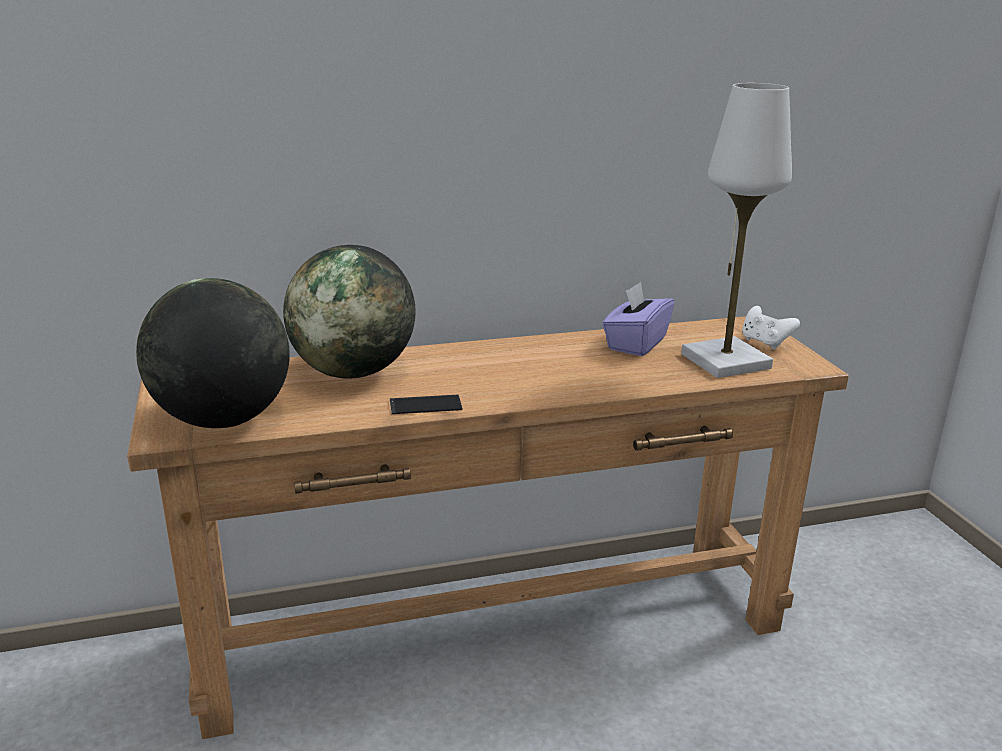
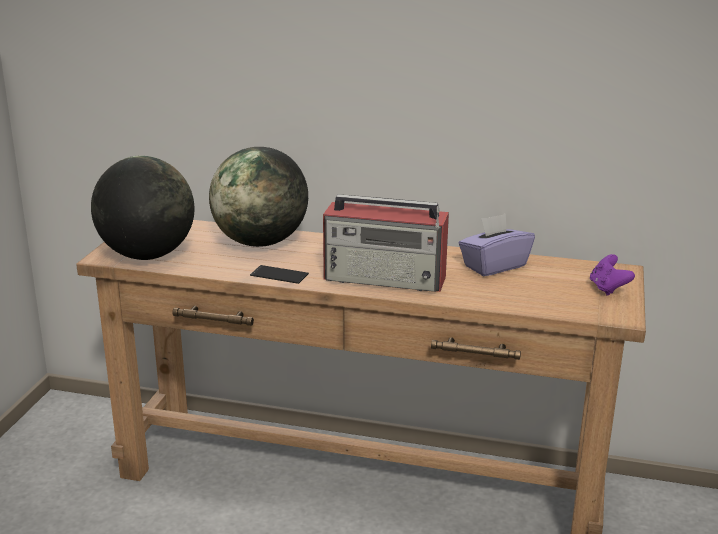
camera: 30 degrees right, 0 degrees up
(550, 381) = (386, 279): none -> radio
(725, 361) = (548, 295): white table lamp -> none
(765, 343) = (608, 289): white game controller -> purple game controller

